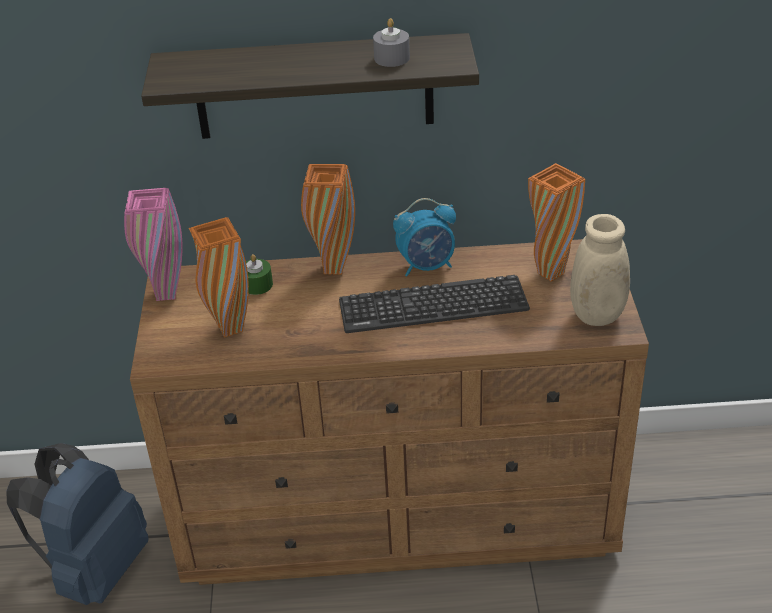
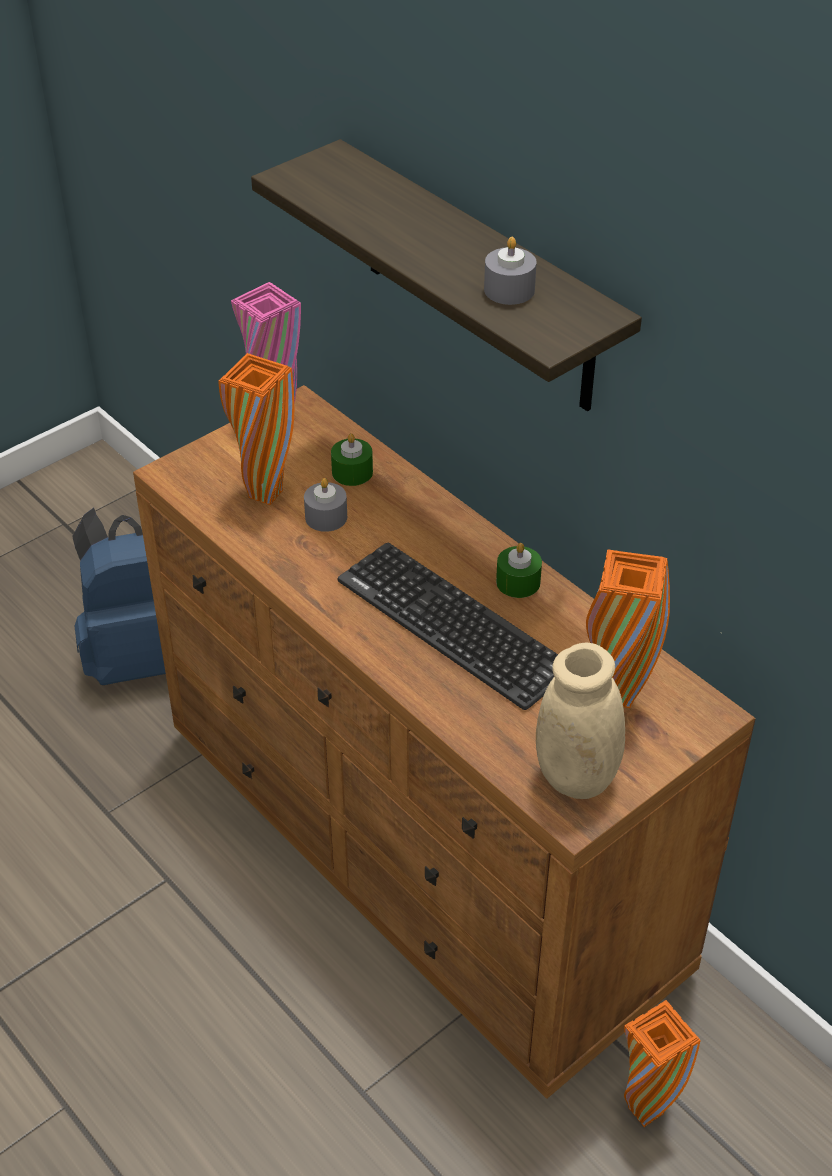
camera: 50 degrees right, 5 degrees up
(283, 313) = (326, 517): none -> grey candle
(333, 268) = (436, 512): orange vase -> orange vase (645, 1110)
(427, 266) = (518, 582): alarm clock -> green candle

